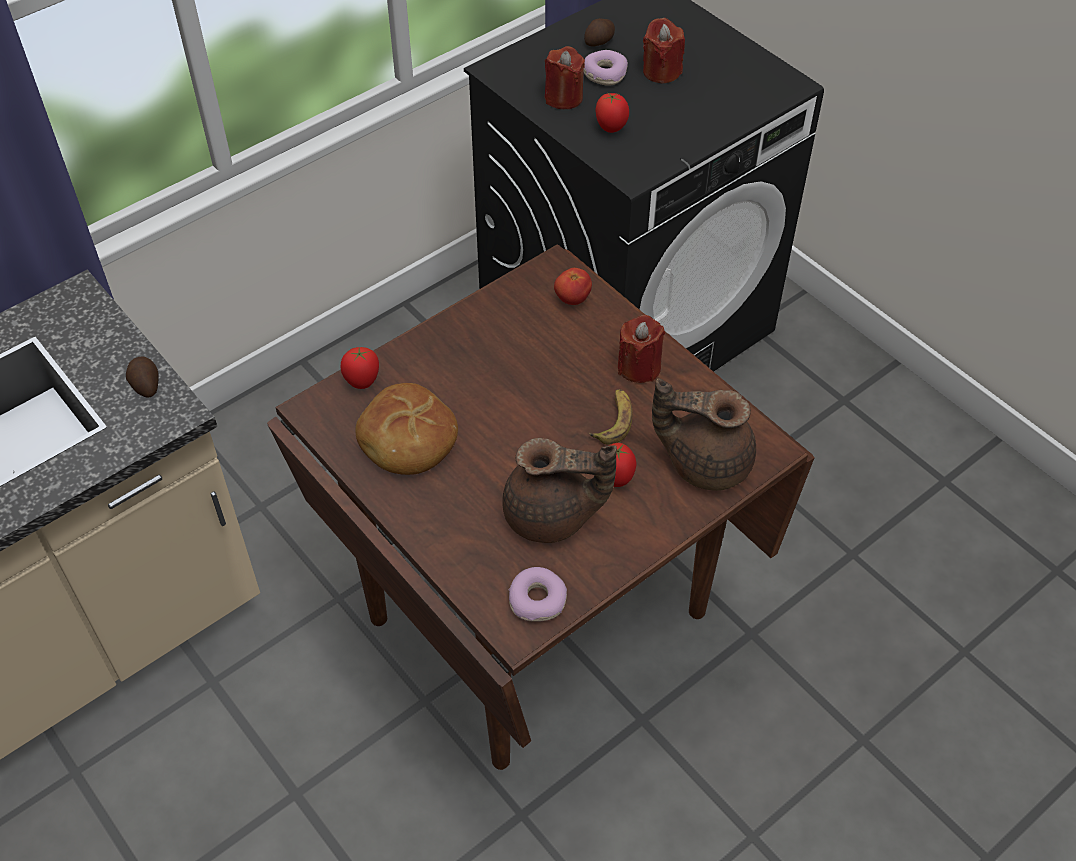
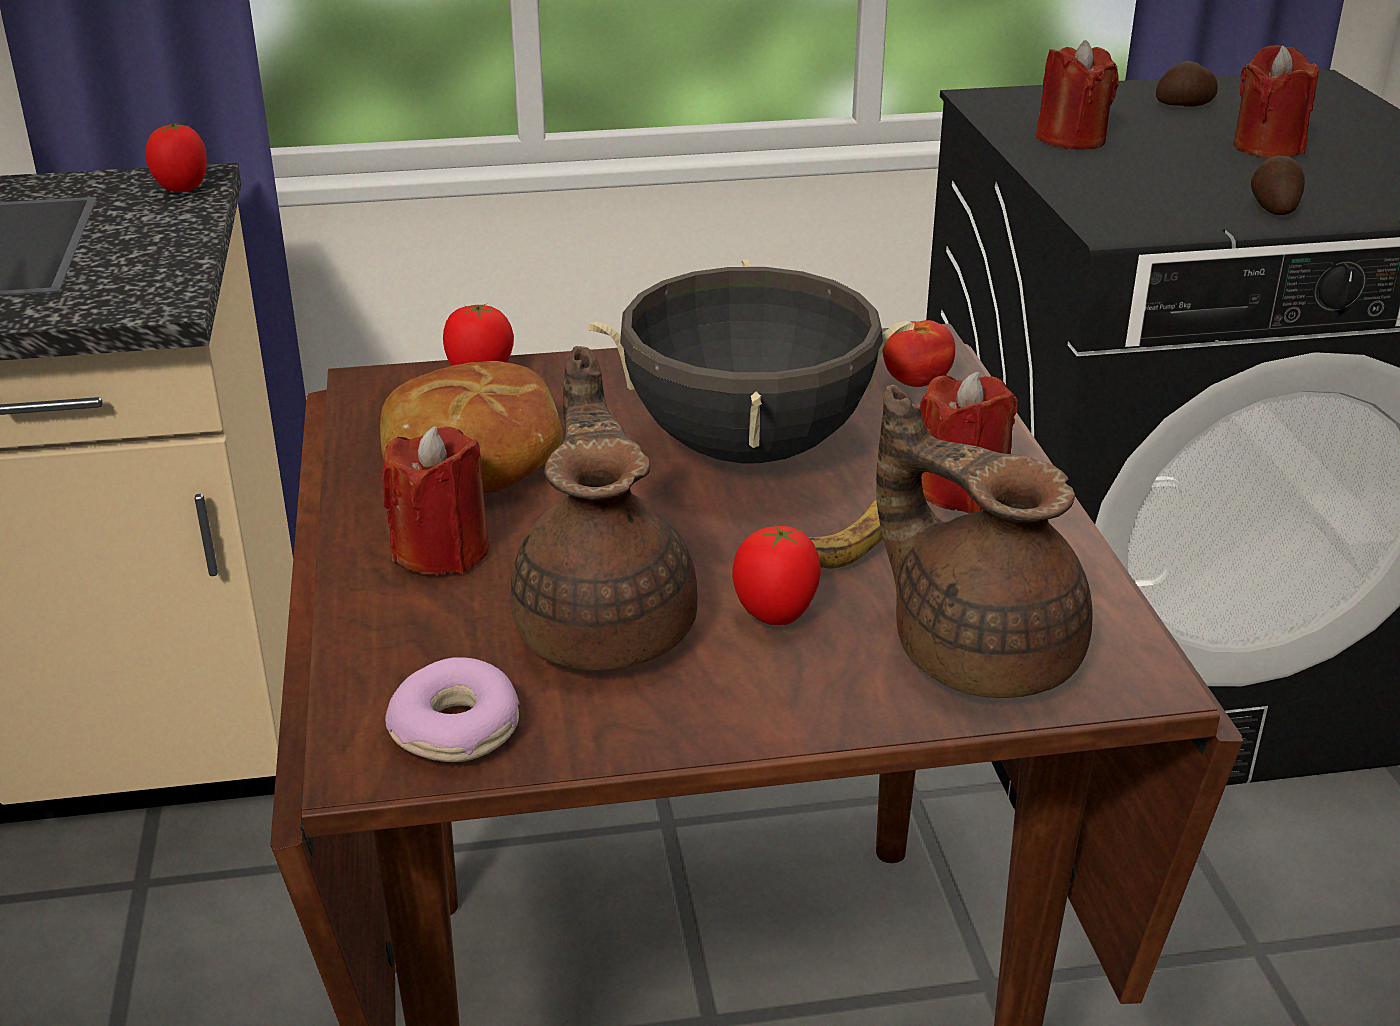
camera: 30 degrees right, 20 degrees down
(145, 385) = (161, 268): potato -> potato (1273, 207)
(446, 506) = (442, 551): none -> red candle
(528, 378) = (747, 447): none -> black cooking pot
(551, 516) = (607, 625): brown teapot -> brown teapot turned 135 degrees counterclockwise
(604, 74) = (1164, 132): donut -> none
(611, 128) = (1124, 178): tomato -> tomato (183, 189)

